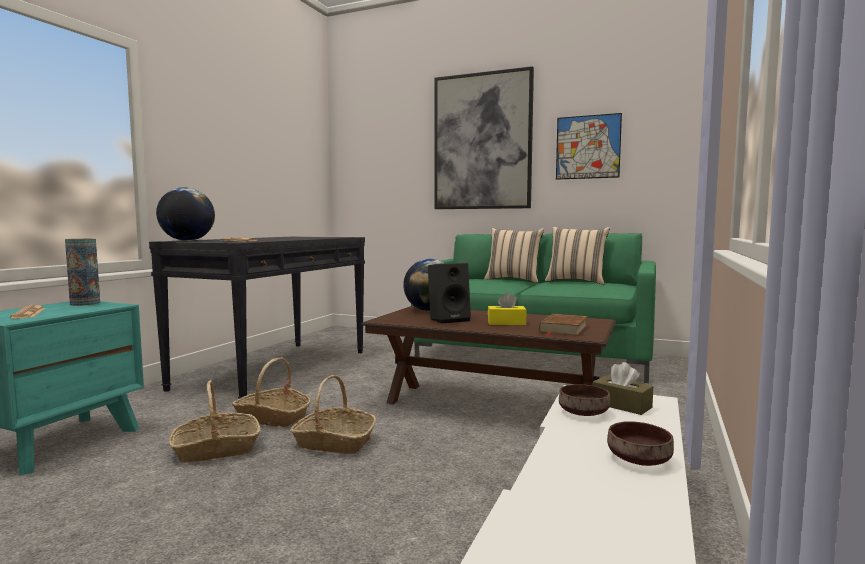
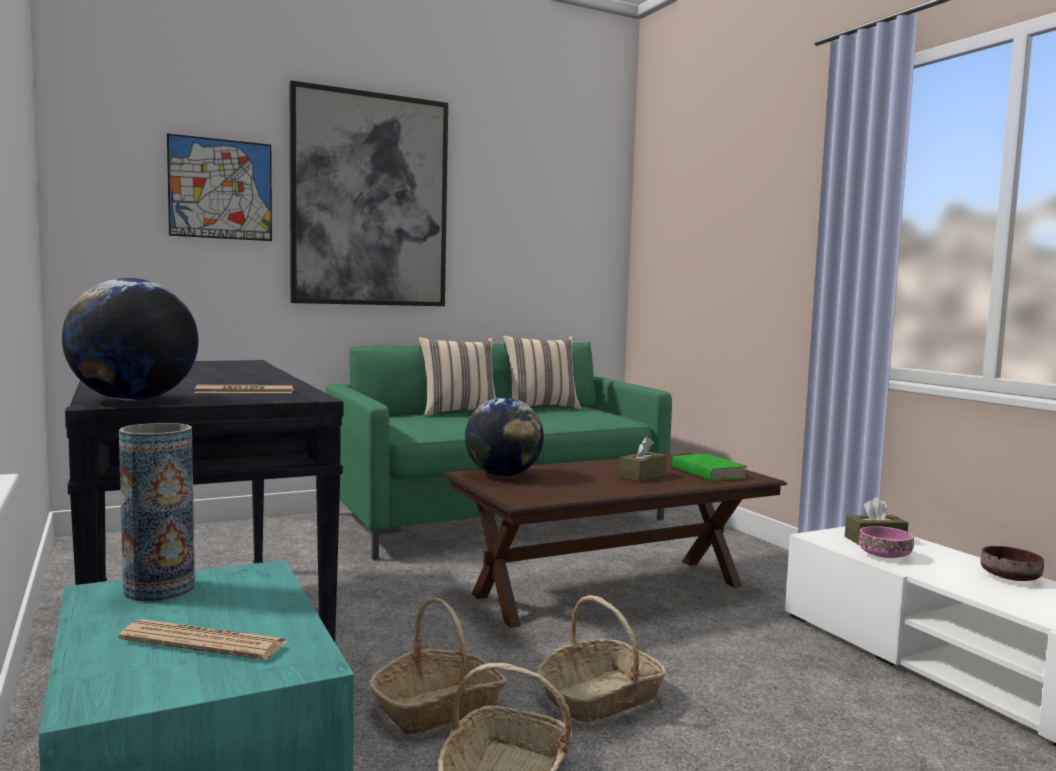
camera: 50 degrees left, 0 degrees up
(449, 319) = (579, 483): black speaker -> none
(506, 323) = (642, 476): yellow tissue box -> brown tissue box
(563, 329) = (708, 473): brown book -> green book
(583, 412) = (883, 555): brown bowl -> pink bowl
(588, 147) = (513, 227): picture -> picture (220, 189)

